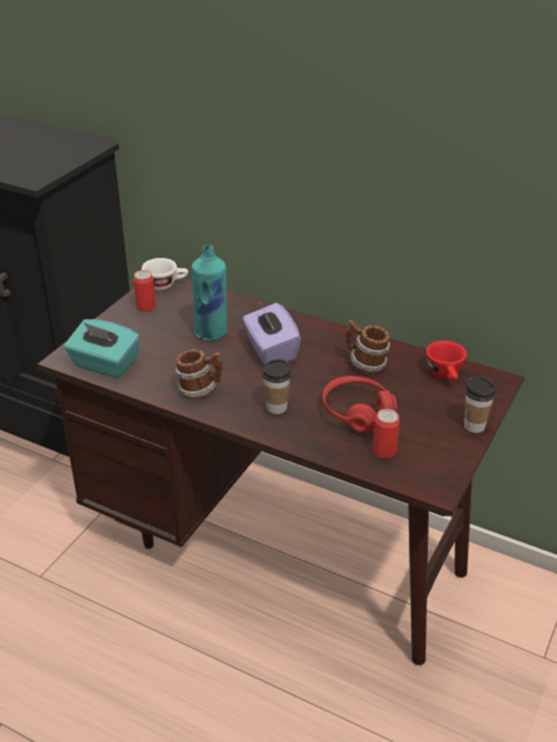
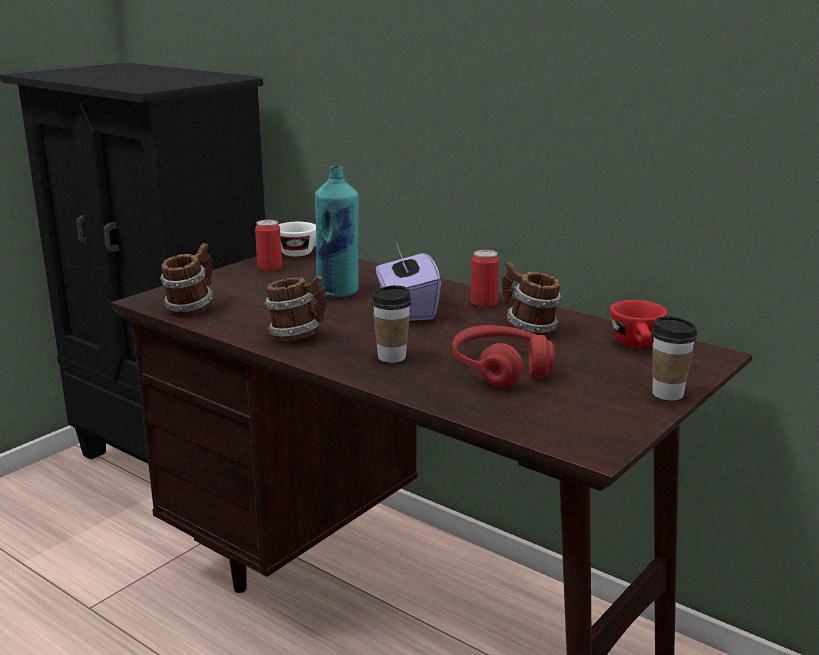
camera: 10 degrees right, 15 degrees down
(104, 365) = (191, 308): turquoise tissue box -> mug
(384, 451) = (526, 407): can -> can (483, 303)

